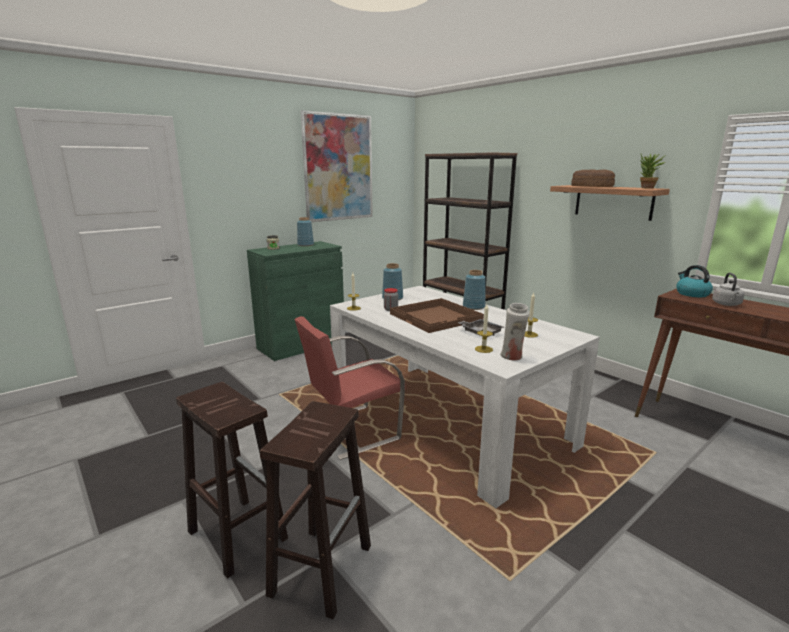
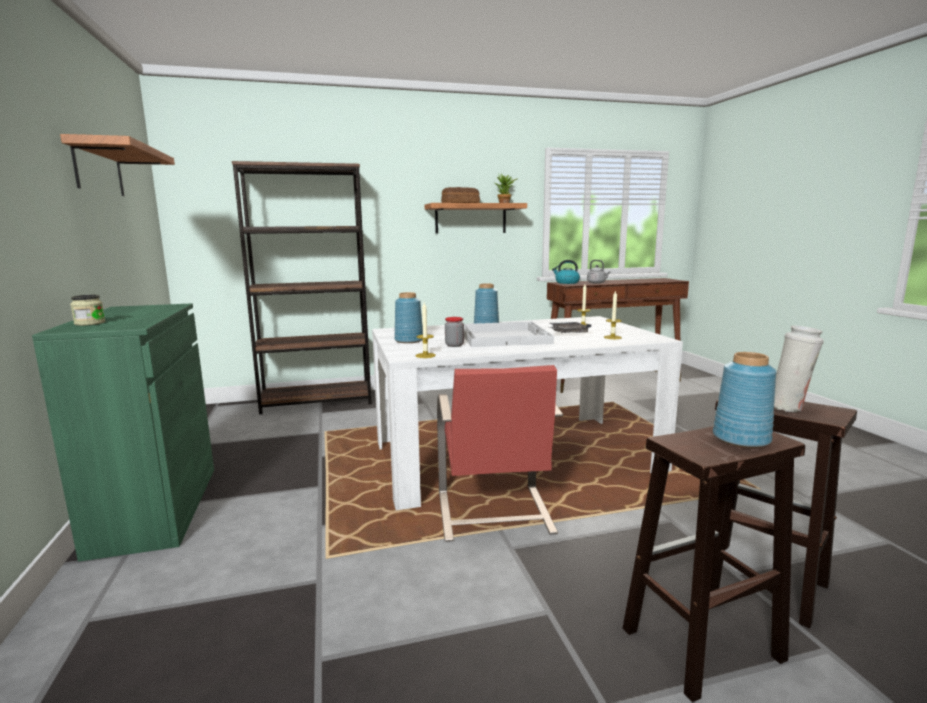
camera: 65 degrees left, 5 degrees down
(305, 245) = (120, 312): blue vase -> blue vase (740, 439)
(338, 168) = (98, 169): picture -> shelf
(436, 317) = (504, 336): brown tray -> white tray
(512, 357) = (636, 334): white vase -> white vase (788, 408)

